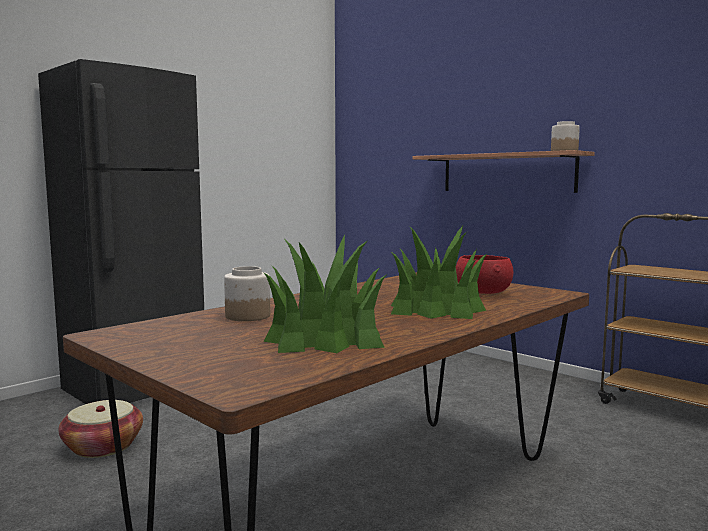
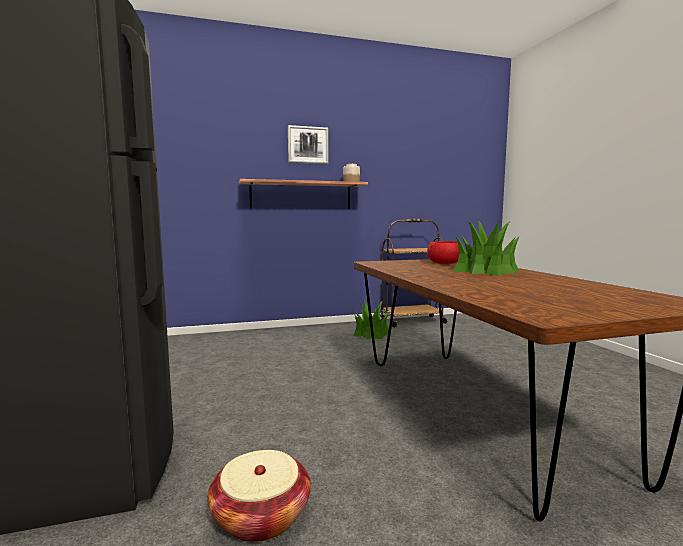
camera: 60 degrees left, 0 degrees up
(247, 316) = (488, 291): jar -> none
(324, 338) = (564, 287): potted plant -> potted plant (371, 333)
(519, 99) = (308, 145): none -> picture

